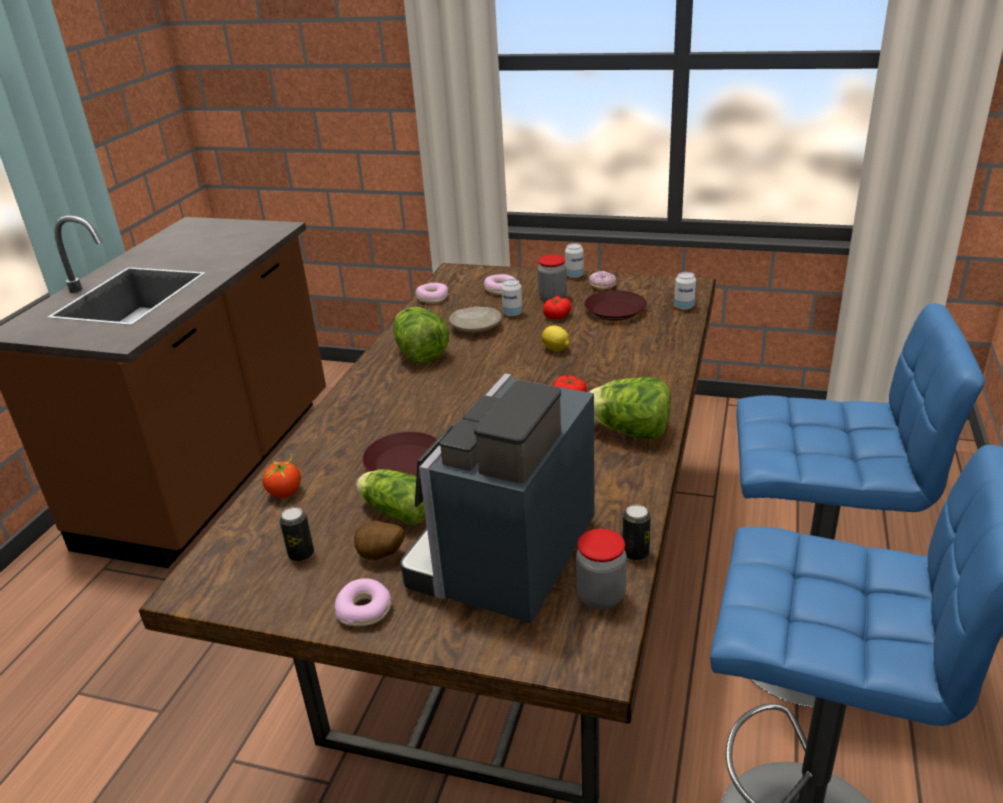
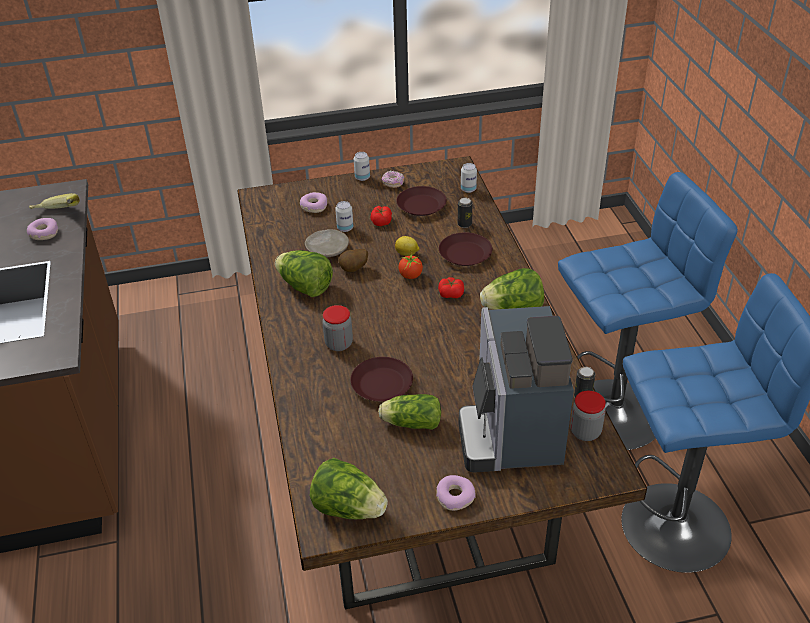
camera: 30 degrees left, 10 degrees up
(239, 576) = (349, 508): none -> lettuce
(251, 242) = (58, 215): none -> banana
(285, 492) = (317, 437): tomato -> tomato (410, 275)
(301, 554) = (376, 477): can -> can (464, 224)
(381, 556) = (431, 458): potato -> potato (354, 270)
(432, 298) = (264, 229): donut -> donut (44, 233)
(552, 297) = (363, 204): jar -> jar (339, 344)
(622, 364) = (465, 254): none -> brown plate

